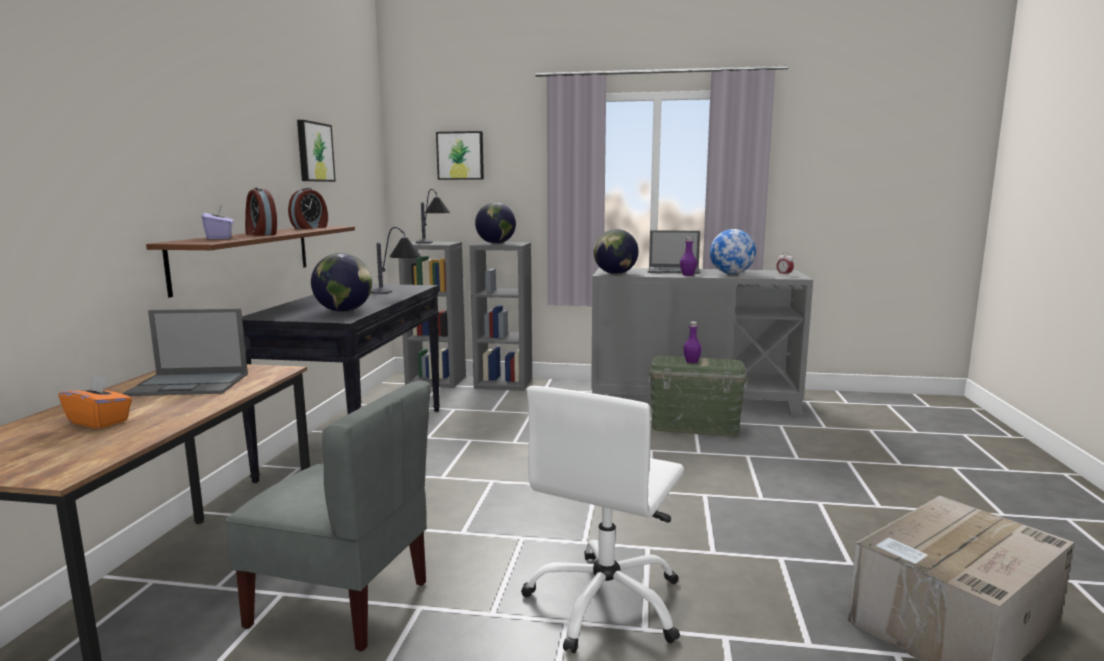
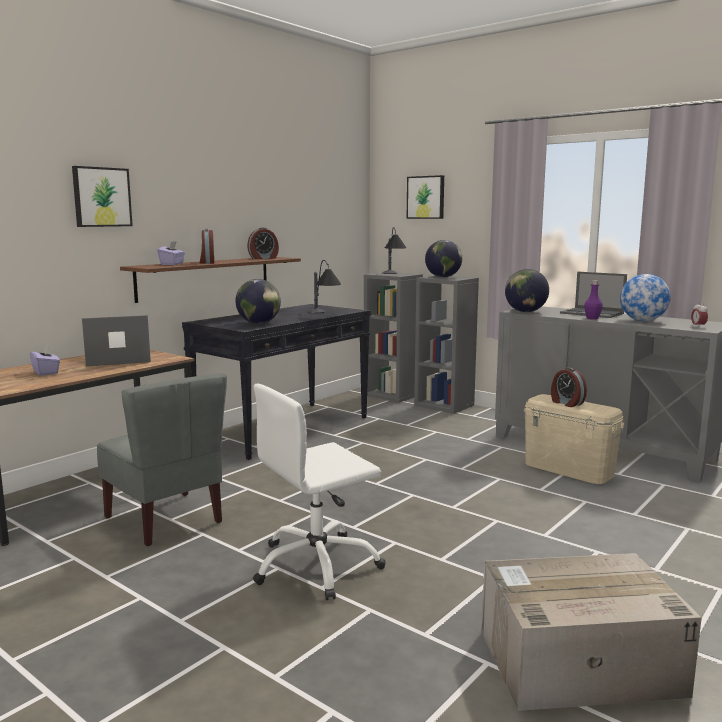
camera: 30 degrees right, 0 degrees up
(99, 421) = (46, 372): orange tissue box -> purple tissue box
(190, 384) = (117, 360): laptop -> laptop turned 135 degrees clockwise
(314, 152) = (283, 198): picture -> picture (101, 197)
(691, 361) = (566, 403): purple bottle -> alarm clock
(695, 427) = (569, 469): green storage box -> beige storage box

